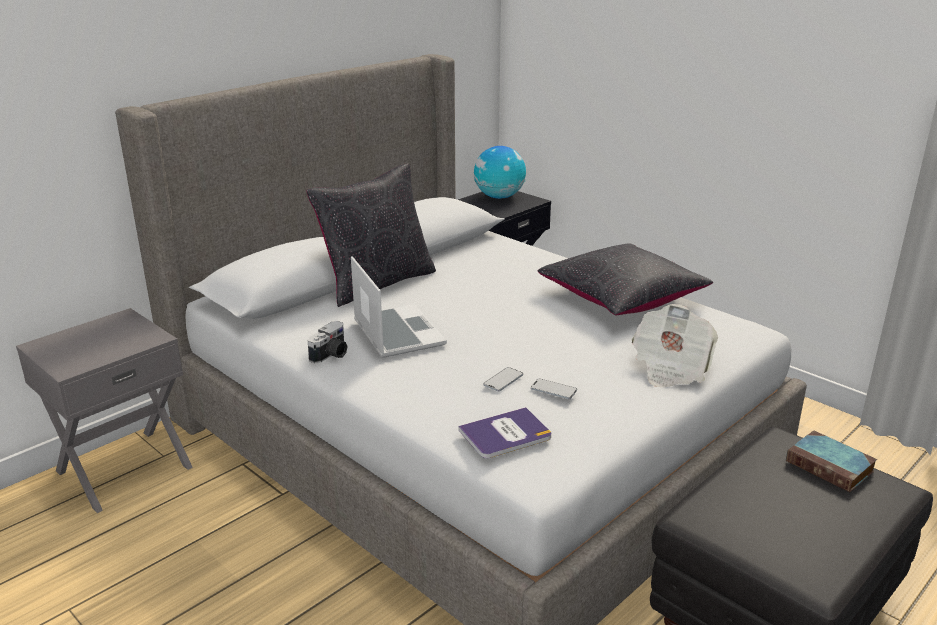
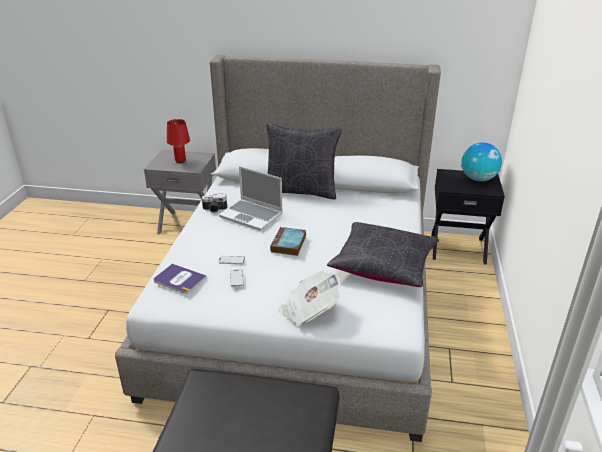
camera: 55 degrees right, 5 degrees up
(98, 341) = (180, 161): none -> red table lamp
(396, 333) = (252, 215): laptop -> laptop turned 90 degrees clockwise
(831, 466) = (301, 424): book -> book (288, 244)

